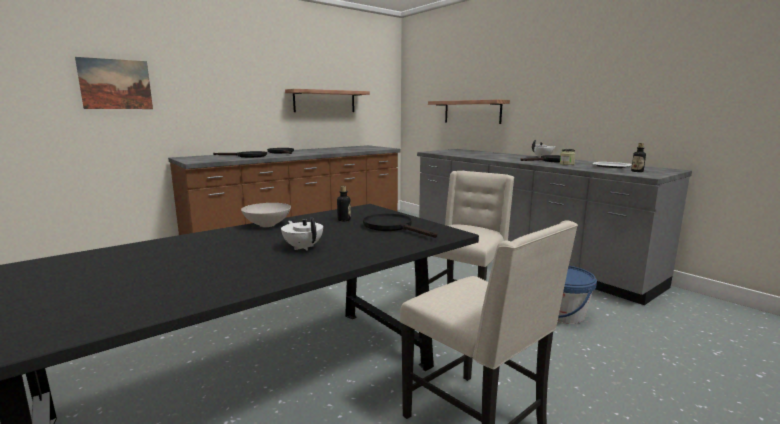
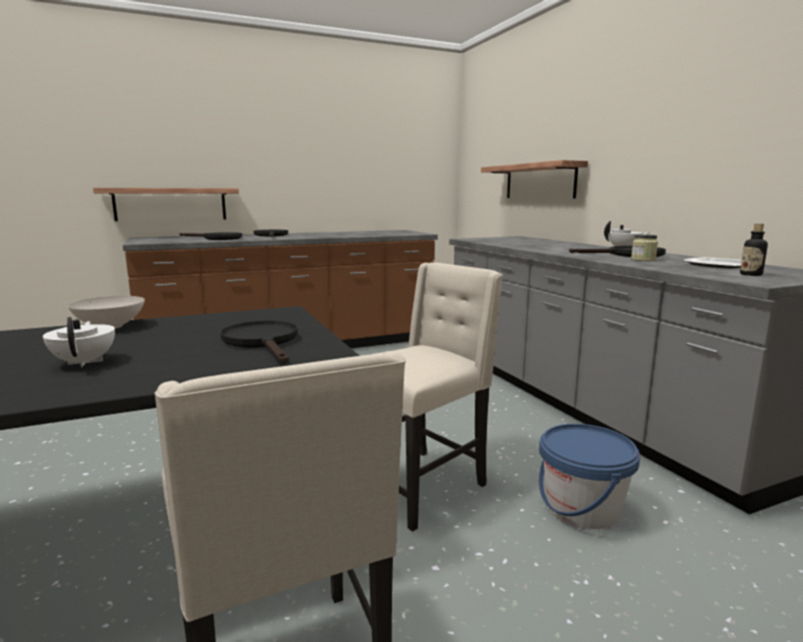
camera: 15 degrees right, 0 degrees up
(116, 84) = (66, 147): picture -> none
(324, 101) = (342, 169): shelf -> shelf (170, 204)
(344, 220) = (219, 326): bottle -> none

